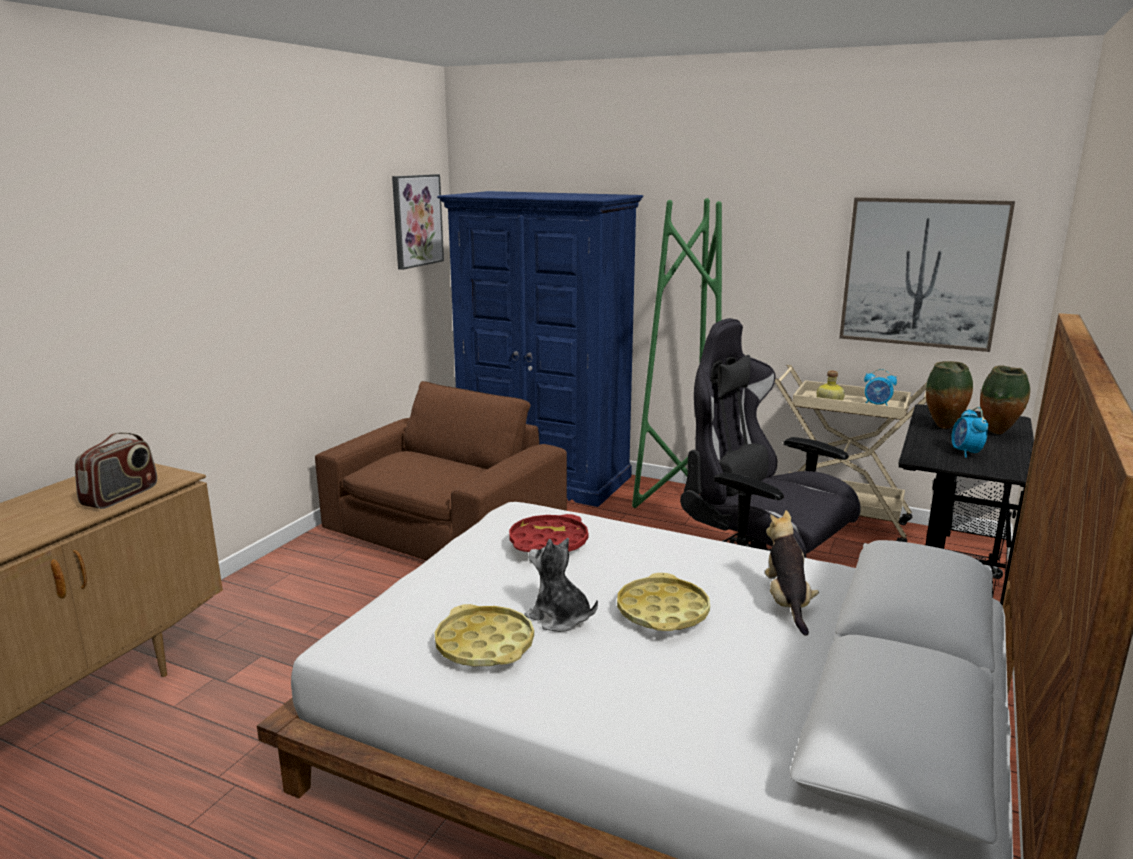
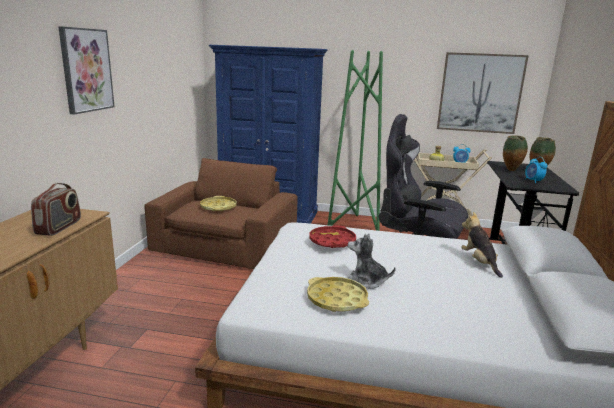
camera: 15 degrees left, 0 degrees up
(416, 220) = (189, 61): picture -> picture (86, 70)
(662, 611) = (422, 272): yellow tray -> yellow tray (218, 207)

